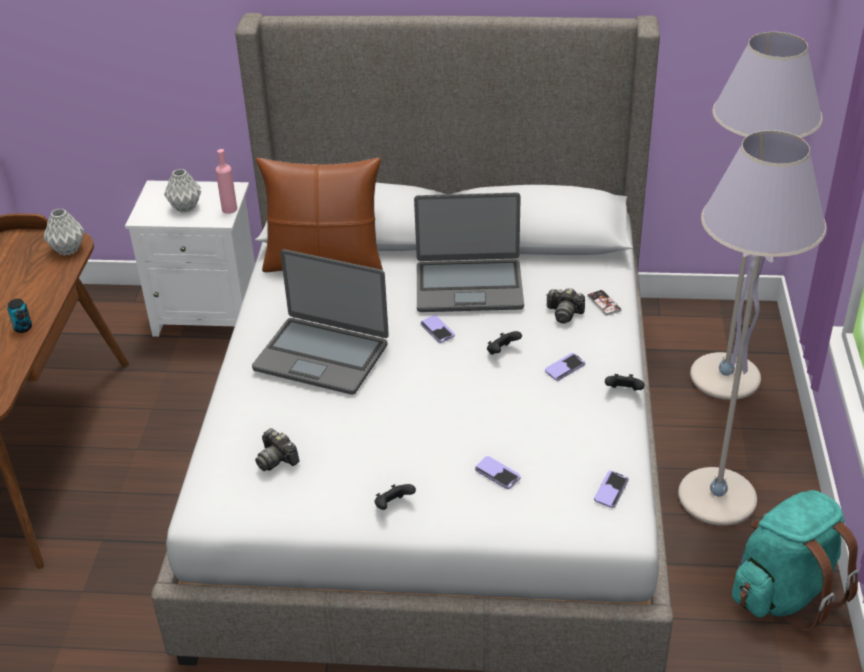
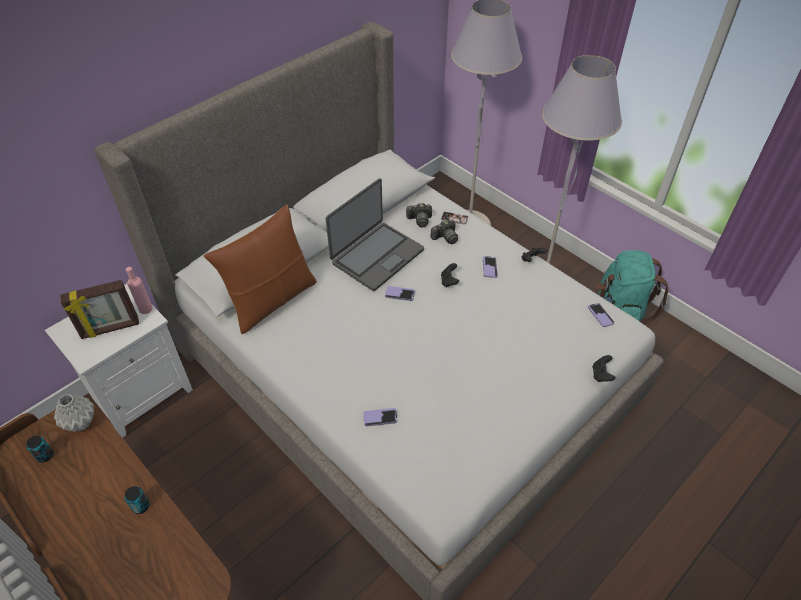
camera: 50 degrees left, 10 degrees up
(21, 254) = (45, 456): none -> can
(186, 208) = (110, 329): grey vase -> picture frame
(276, 459) = (438, 441): camera -> camera (419, 220)
(322, 356) = (364, 358): laptop -> none
(393, 505) = (529, 411): black game controller -> black game controller (601, 375)
(497, 474) = (546, 350): phone -> phone (380, 418)

